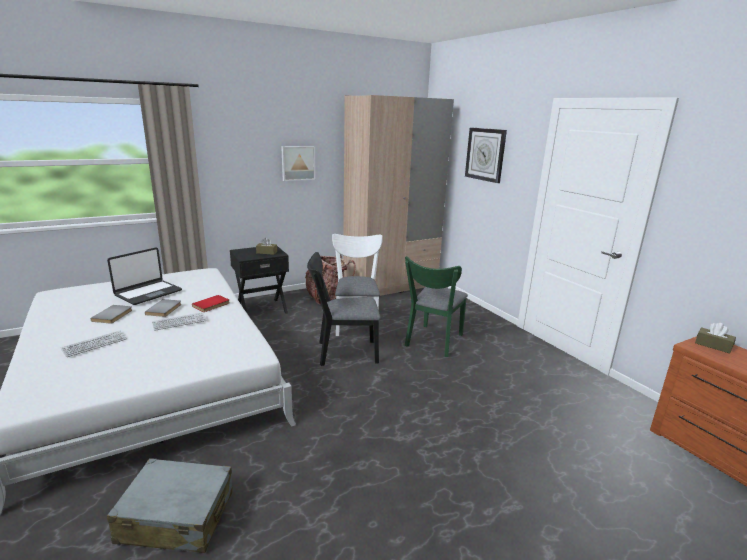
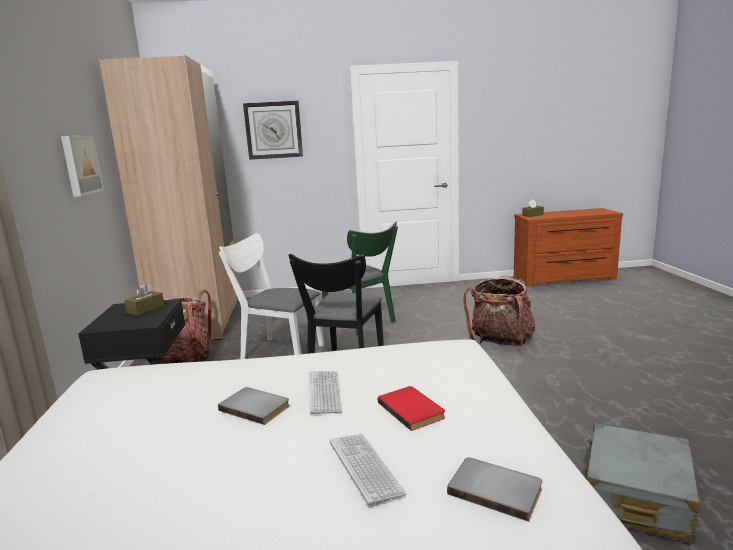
camera: 65 degrees left, 5 degrees down
(113, 315) = (235, 460): grey book -> grey book (496, 489)
(148, 293) = (152, 426): laptop -> none
(212, 305) = (273, 371): red book -> red book (413, 409)
(440, 423) = (501, 342): none -> backpack

